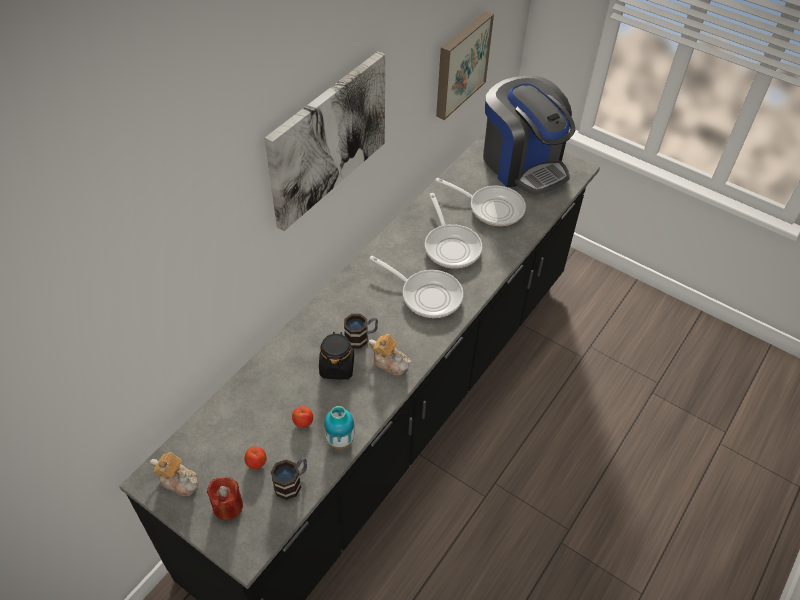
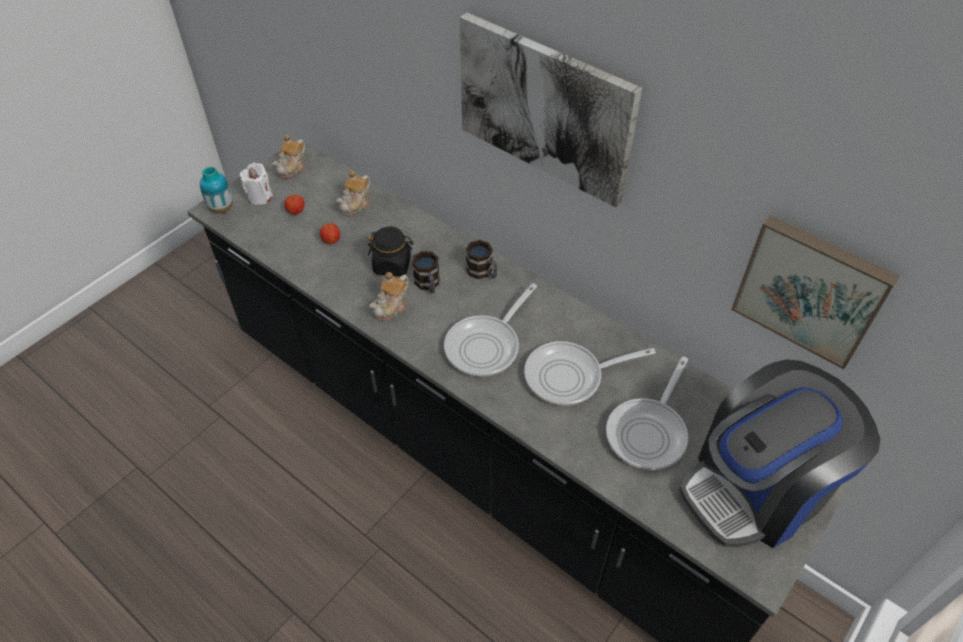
camera: 95 degrees right, 0 degrees up
(228, 506) = (260, 197): red candle -> white candle
(248, 407) = (356, 205): none -> teapot
(292, 482) = (270, 234): mug -> mug (483, 272)
(340, 440) = (305, 266): vase -> vase (221, 208)

